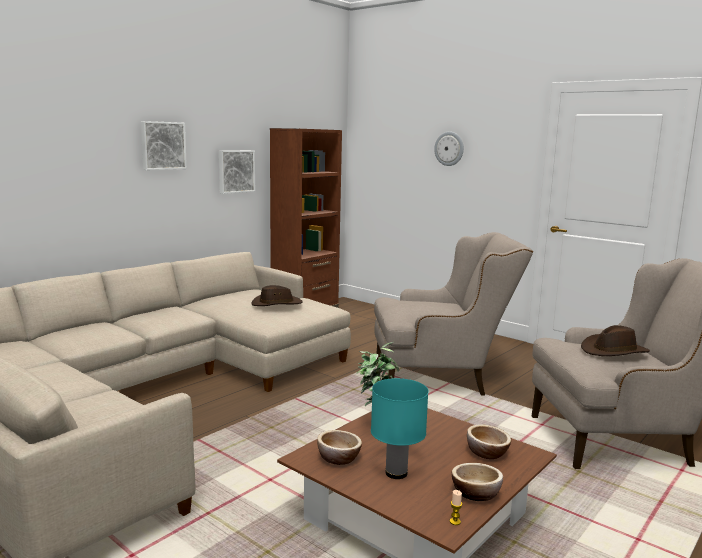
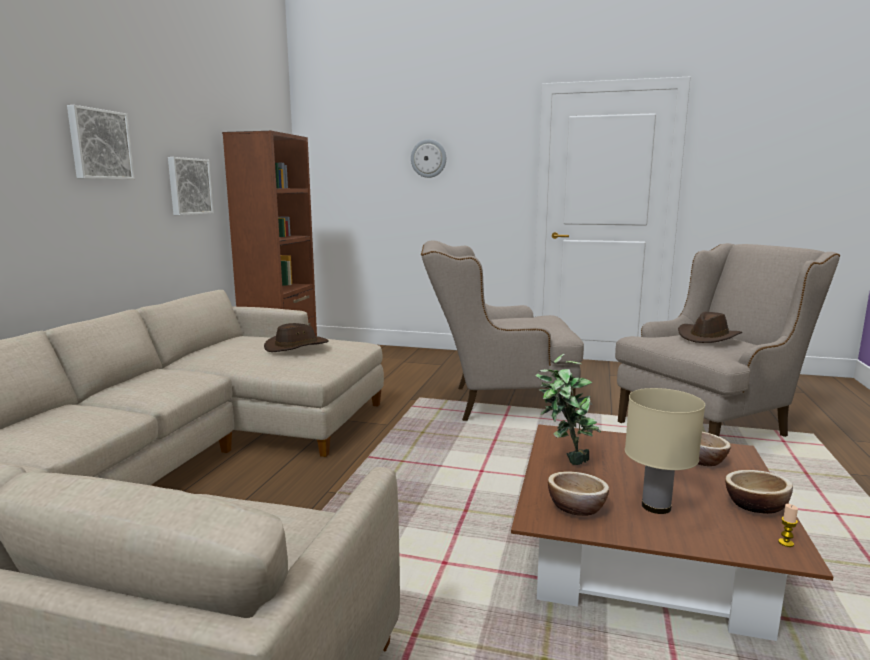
camera: 25 degrees left, 0 degrees up
(397, 473) = (657, 506): turquoise table lamp -> beige table lamp
(441, 378) = (496, 403): beige armchair -> beige armchair turned 150 degrees counterclockwise

